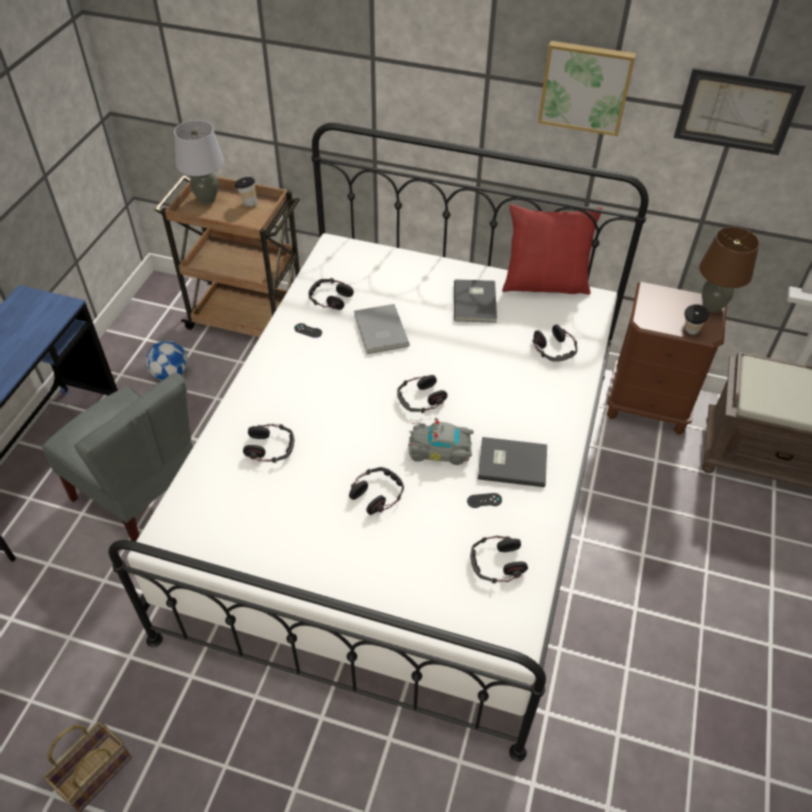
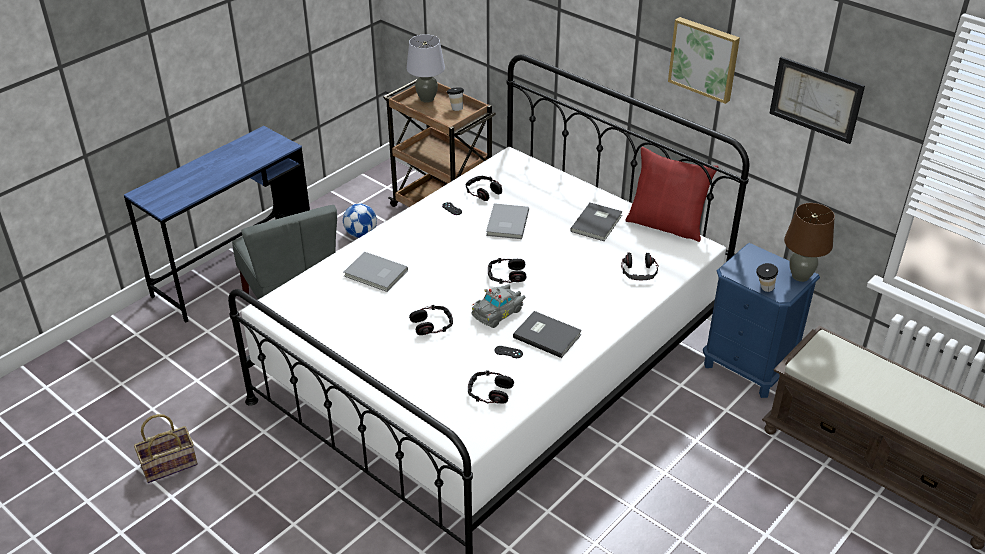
camera: 25 degrees right, 10 degrees down
(270, 447) = (375, 274): headphones -> grey book
(441, 450) = (499, 312): grey toy car -> grey toy car turned 75 degrees counterclockwise
(647, 405) = (748, 367): brown nightstand -> blue nightstand

